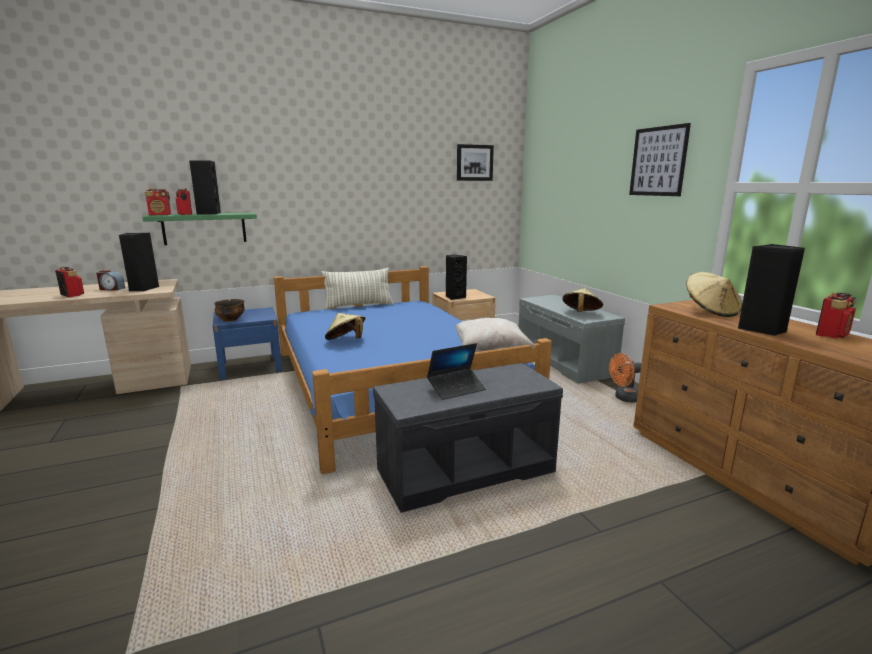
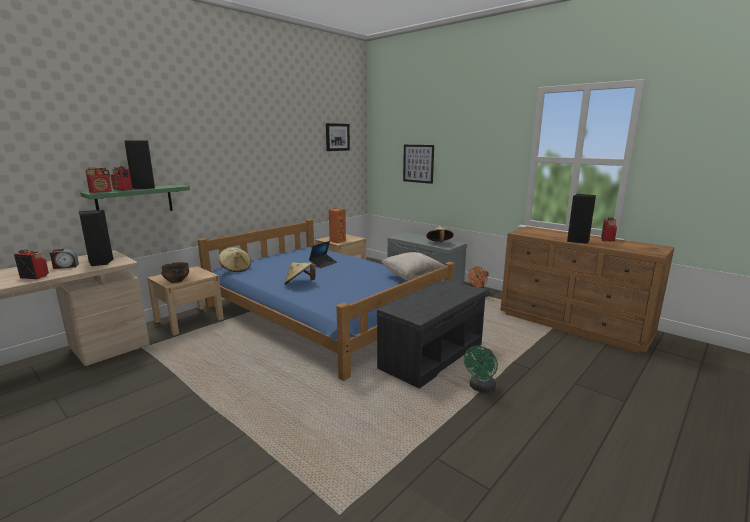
camera: 25 degrees left, 0 degrees up
(250, 366) = (189, 320): blue nightstand -> beige nightstand
(358, 306) = (266, 256): pillow -> none
(454, 297) = (337, 241): black speaker -> orange speaker
(456, 389) = (430, 301): laptop -> laptop (323, 263)
(488, 539) = (481, 388): none -> green fan
(658, 161) = (483, 141): picture -> picture (418, 163)
(710, 311) = (542, 233): beige hat -> beige hat (236, 269)

